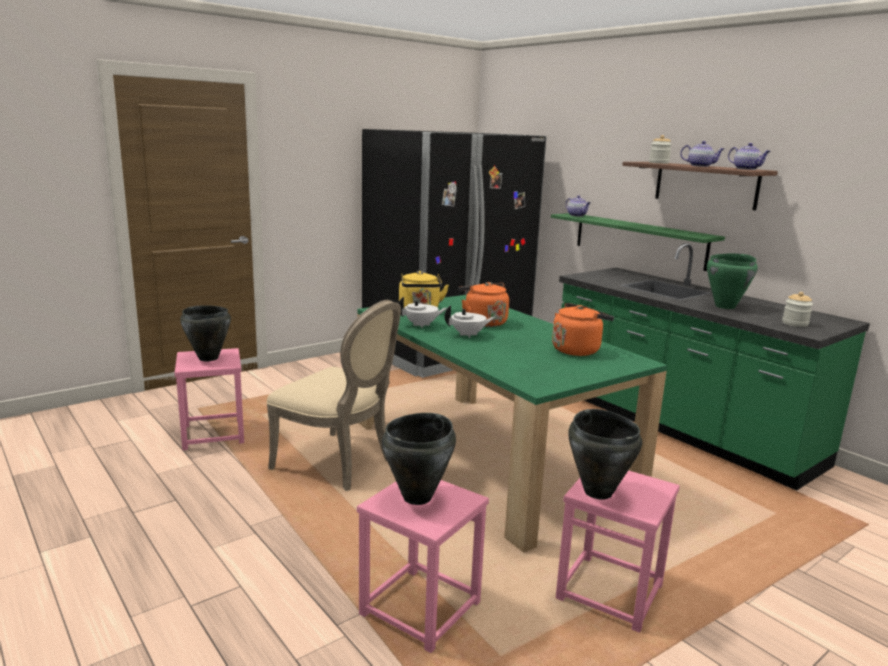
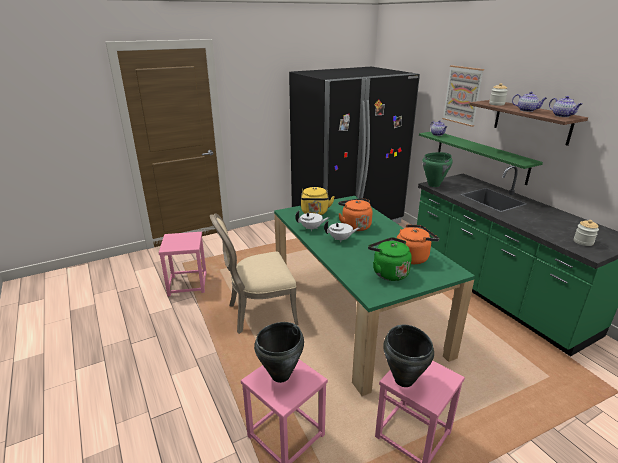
camera: 10 degrees right, 10 degrees up
(208, 358) = (181, 240): black cooking pot -> none
(339, 464) = (259, 313): beige chair -> beige chair turned 120 degrees clockwise
(549, 365) = (388, 273): none -> green kettle
(608, 160) = (462, 95): none -> picture
(725, 306) = (533, 220): green cooking pot -> green cooking pot (434, 185)

